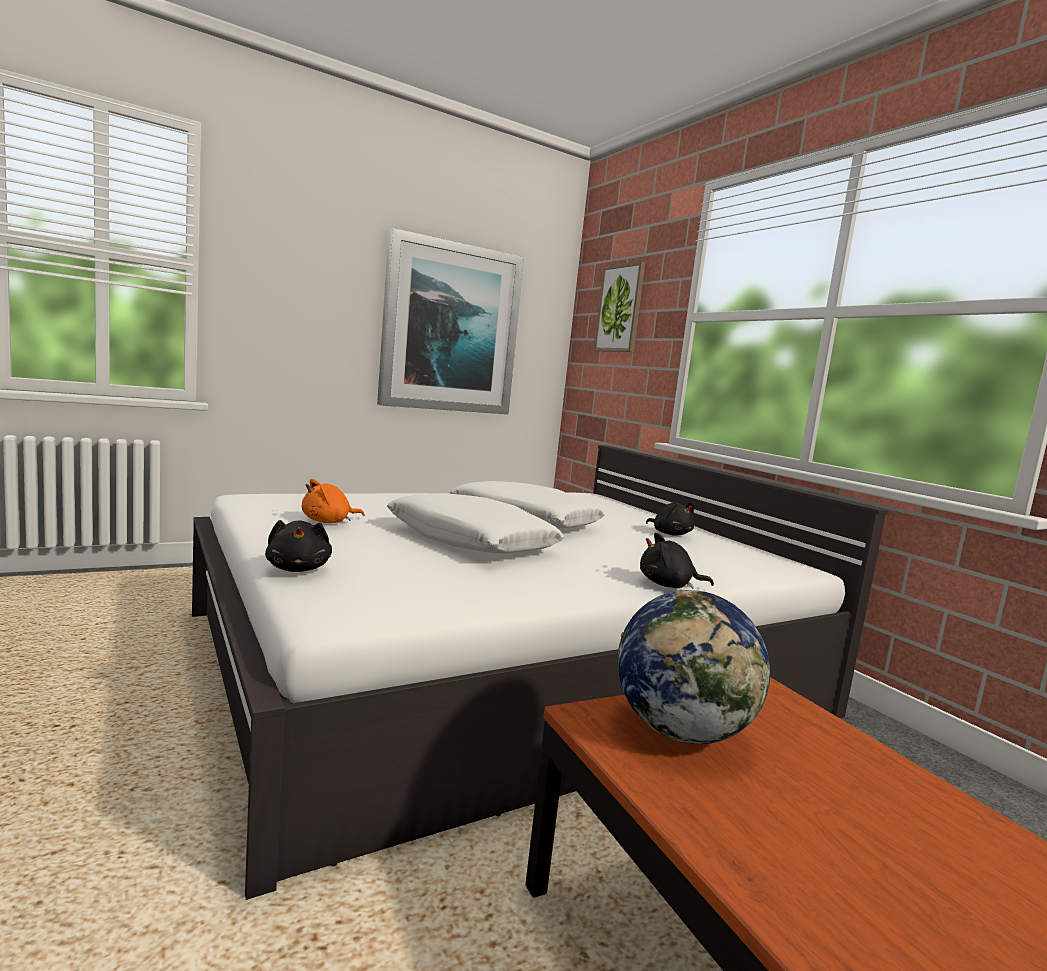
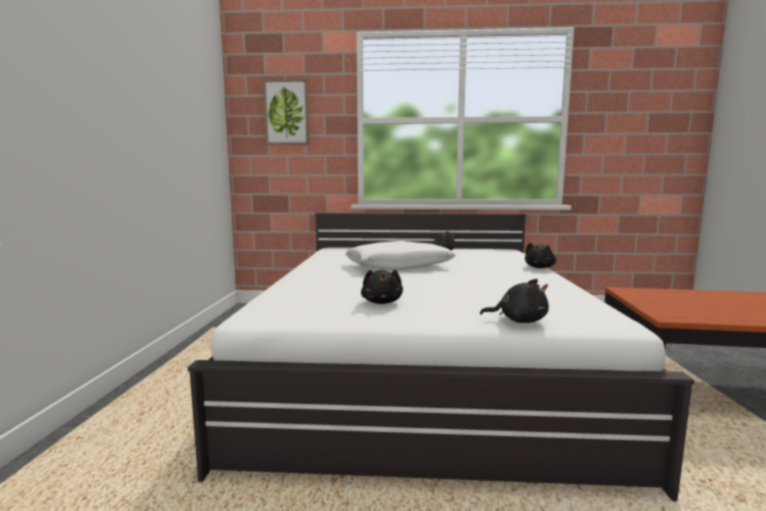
camera: 55 degrees left, 0 degrees up
(329, 522) = (382, 302): orange plush toy -> black plush toy
(450, 328) = (171, 128): picture -> none
(470, 541) = (449, 281): white pillow -> none
(682, 732) = (674, 307): globe -> none

